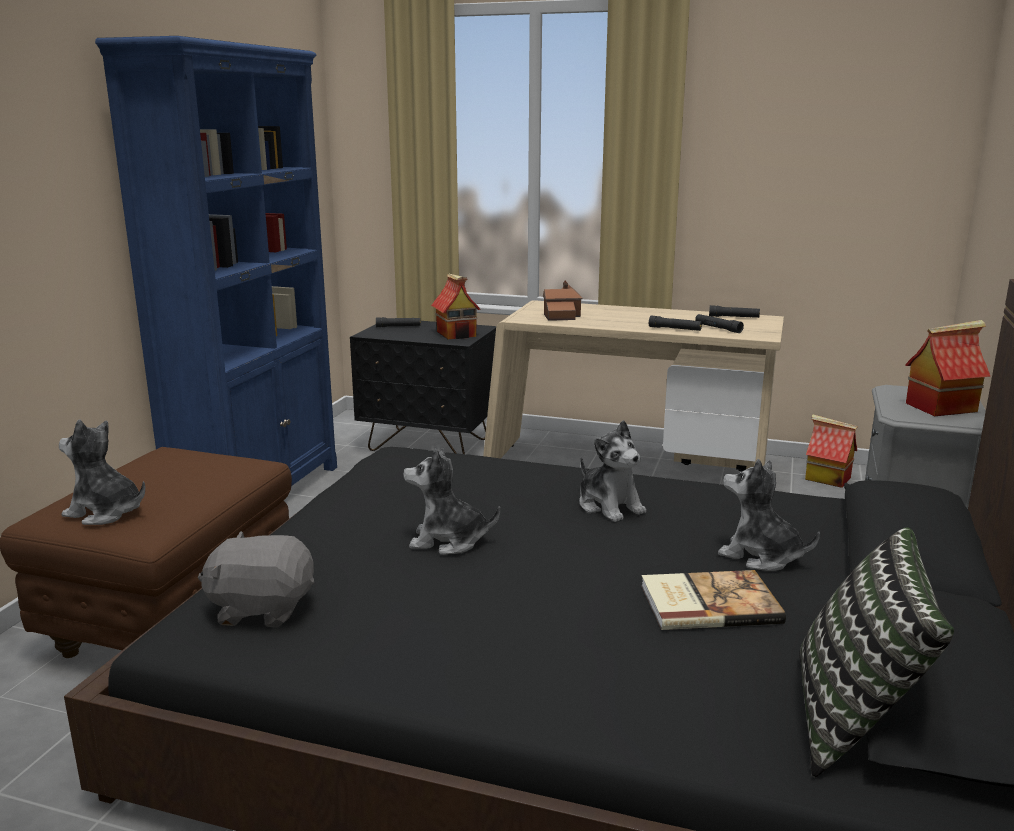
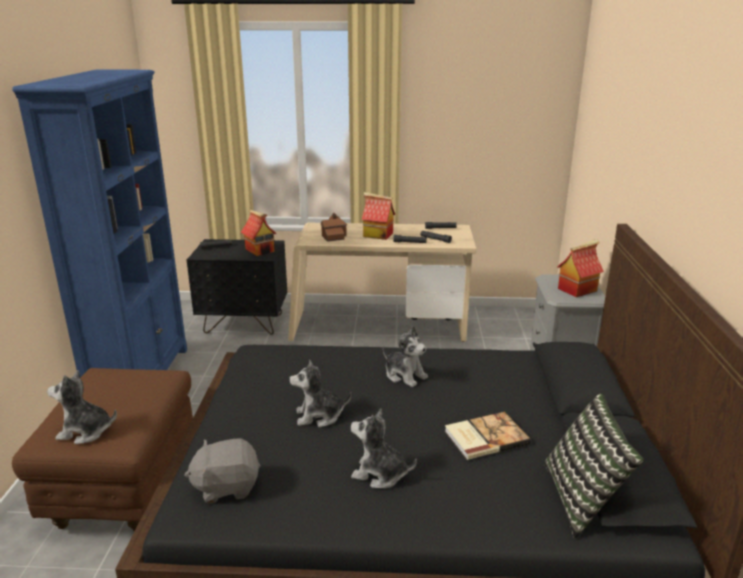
camera: 15 degrees left, 5 degrees up
(760, 556) = (501, 399): plush toy -> plush toy (380, 474)
(826, 478) = (498, 319): toy house -> toy house (377, 235)

